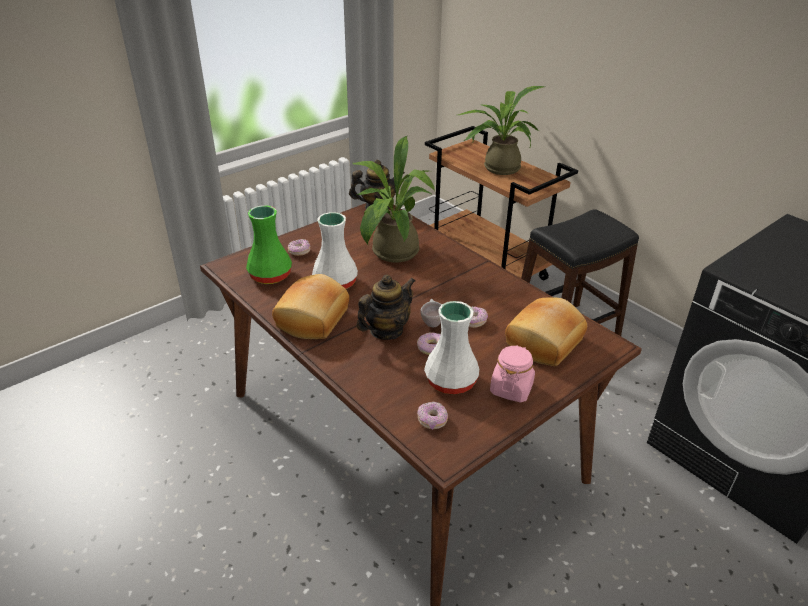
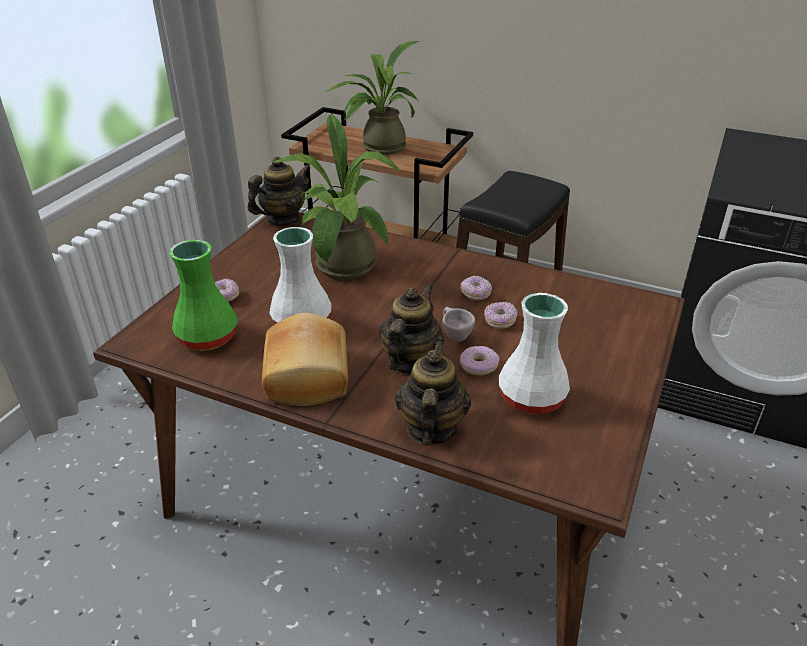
camera: 25 degrees left, 0 degrees up
(365, 378) = (431, 428): none -> teapot
(432, 420) = (549, 452): donut -> donut (475, 294)
(511, 388) = (601, 384): pink jar -> none
(545, 343) = (593, 322): bread -> none

